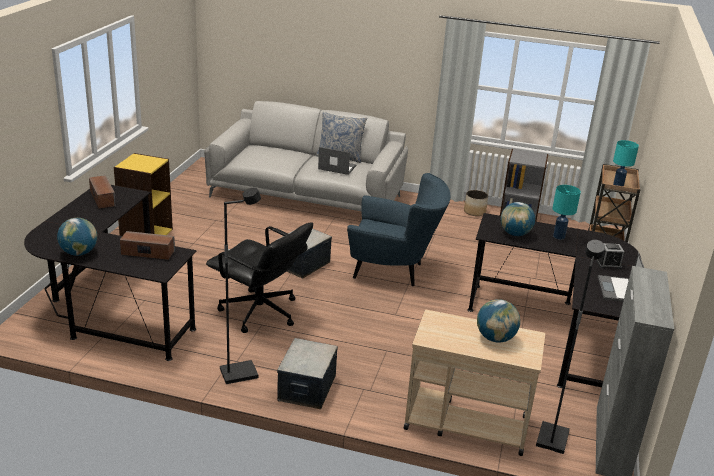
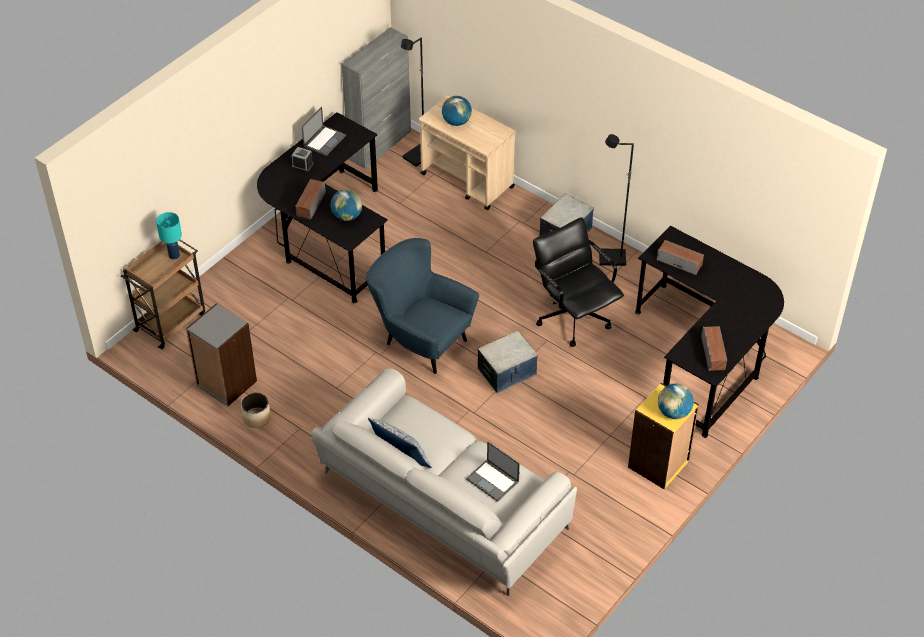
camera: 155 degrees left, 20 degrees up
(79, 253) = (736, 274): globe -> globe (673, 412)
(336, 167) = (421, 429): laptop -> laptop (493, 480)
(559, 237) = (310, 204): turquoise table lamp -> speaker

